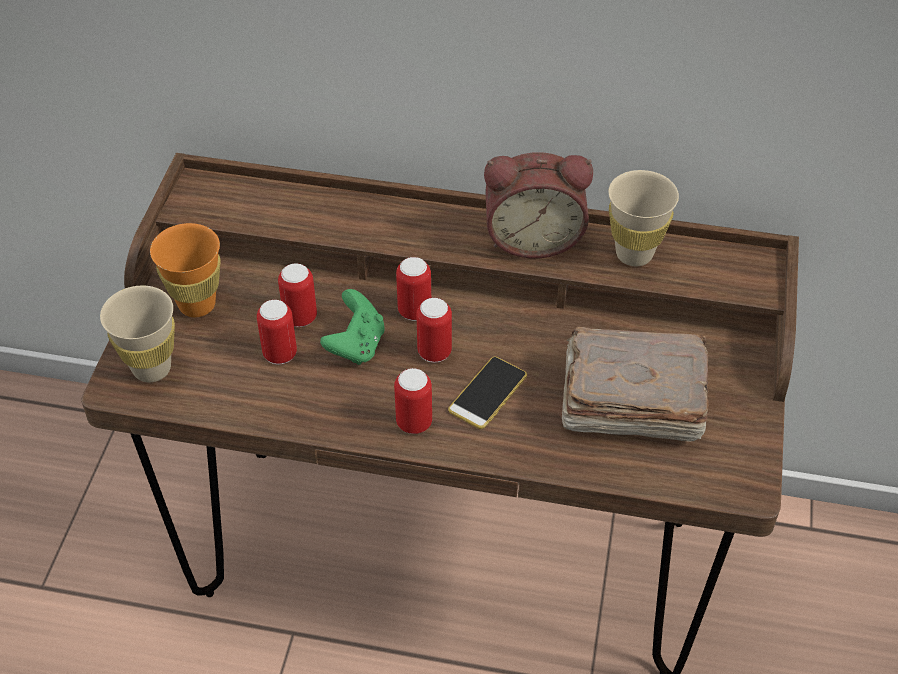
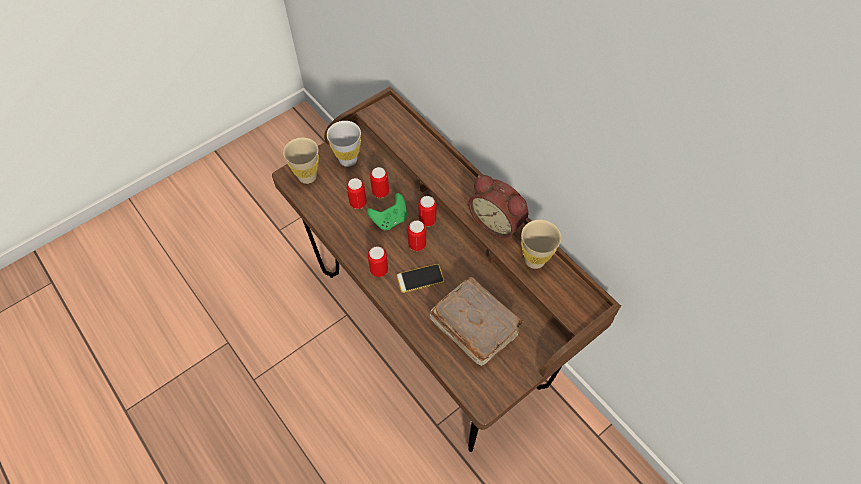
camera: 40 degrees right, 10 degrees up
(197, 304) = (348, 160): orange cup -> white cup

